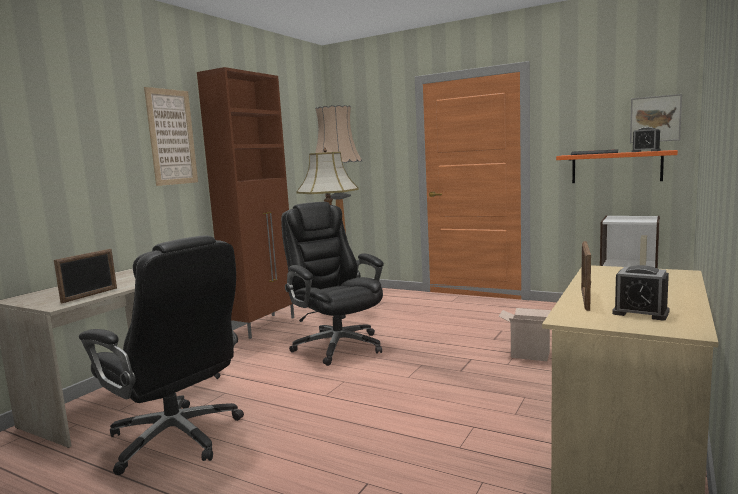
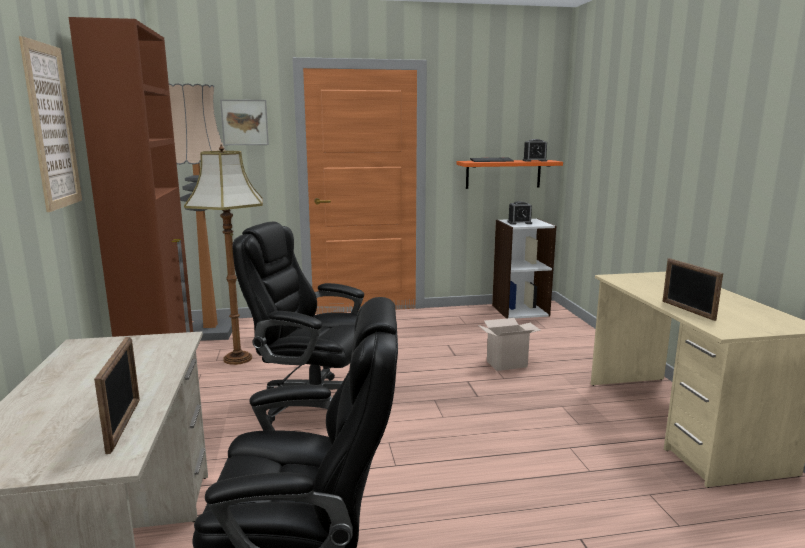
camera: 40 degrees left, 5 degrees up
(640, 312) = (744, 316): alarm clock -> alarm clock (519, 223)
(655, 119) = (535, 131): picture -> picture (244, 122)

